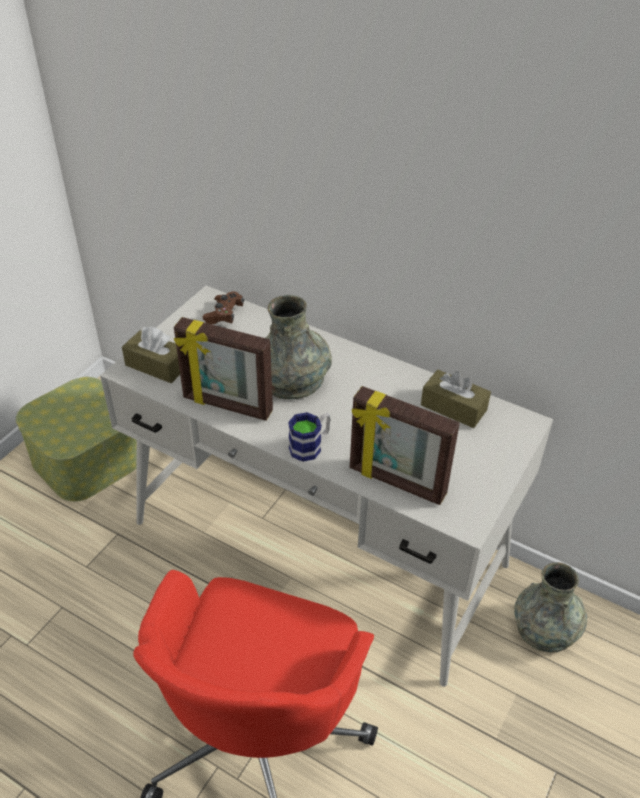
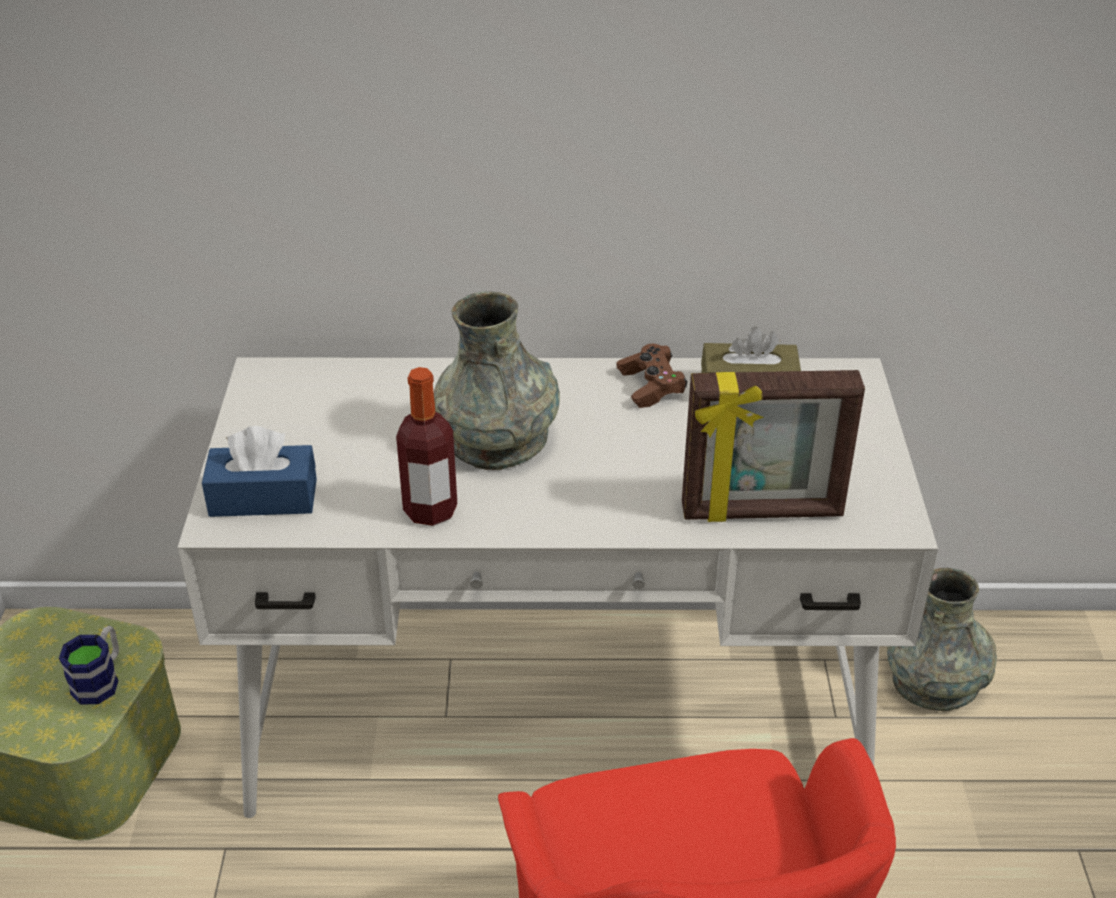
camera: 30 degrees left, 5 degrees down
(156, 365) = (263, 497): brown tissue box -> blue tissue box
(224, 314) = (307, 388): brown game controller -> brown game controller (651, 386)
(227, 406) = (430, 510): picture frame -> bottle
(310, 446) = (603, 514): mug -> mug (101, 679)

